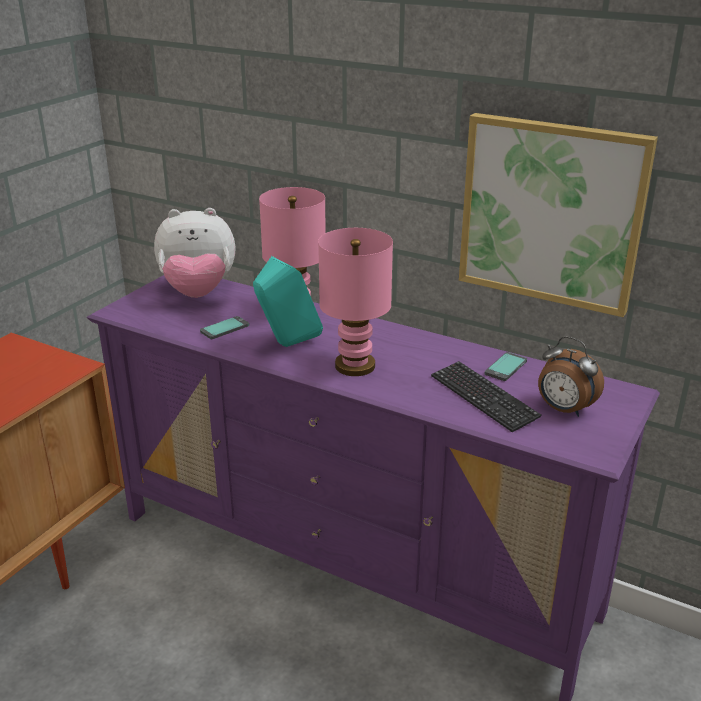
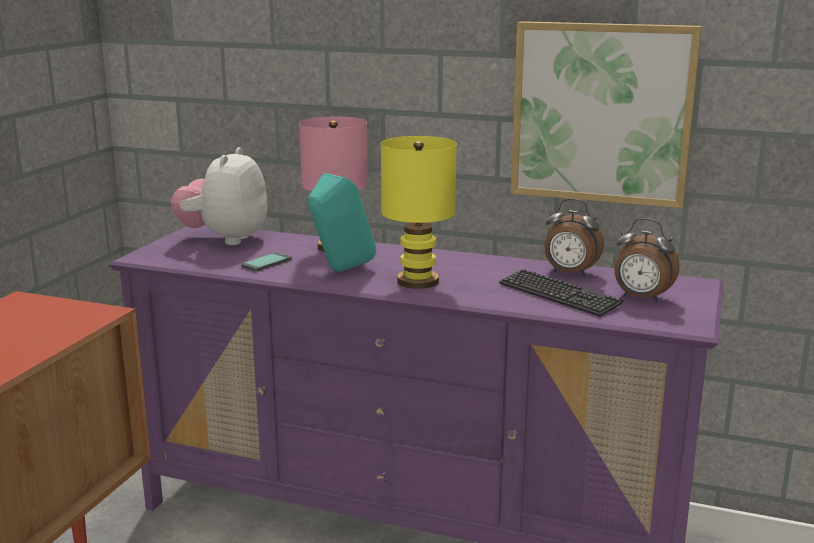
camera: 10 degrees left, 10 degrees down
(198, 293) = (225, 239): plush toy -> plush toy turned 120 degrees clockwise
(354, 365) = (417, 281): pink table lamp -> yellow table lamp
(506, 367) = (569, 273): phone -> alarm clock

